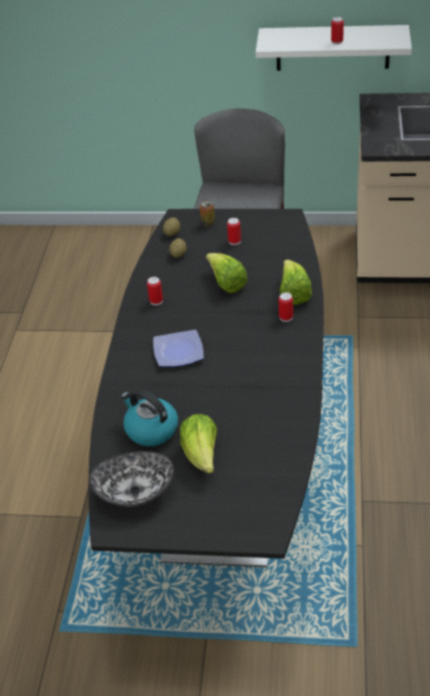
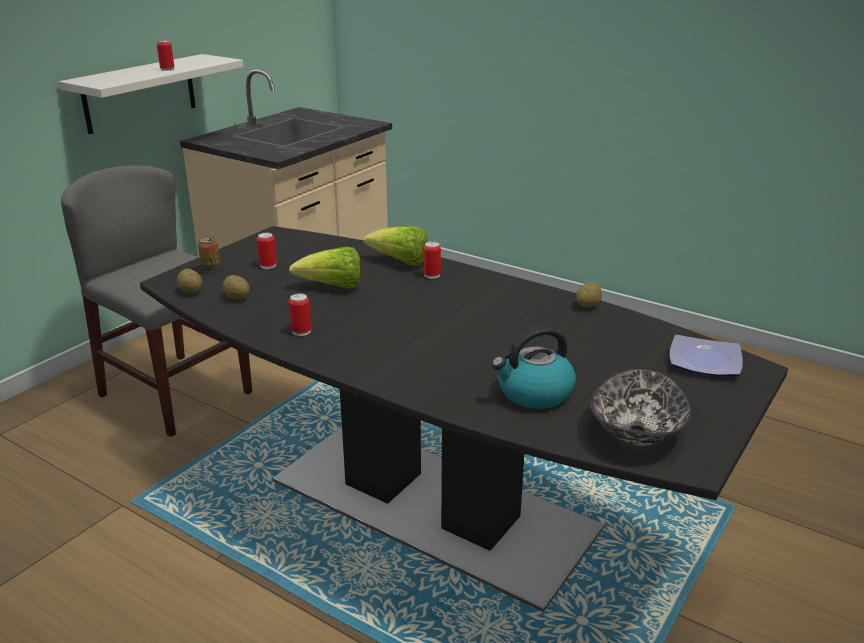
camera: 65 degrees left, 15 degrees down
(179, 351) = (412, 341): plate -> plate (703, 360)
(202, 455) = (606, 373): lettuce -> none
(302, 414) = (588, 305): none -> potato

